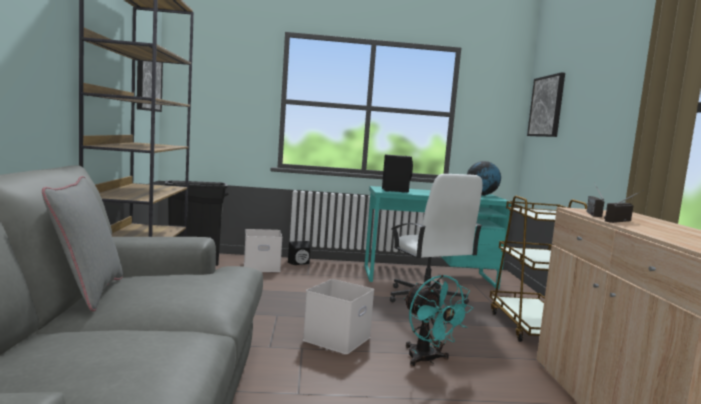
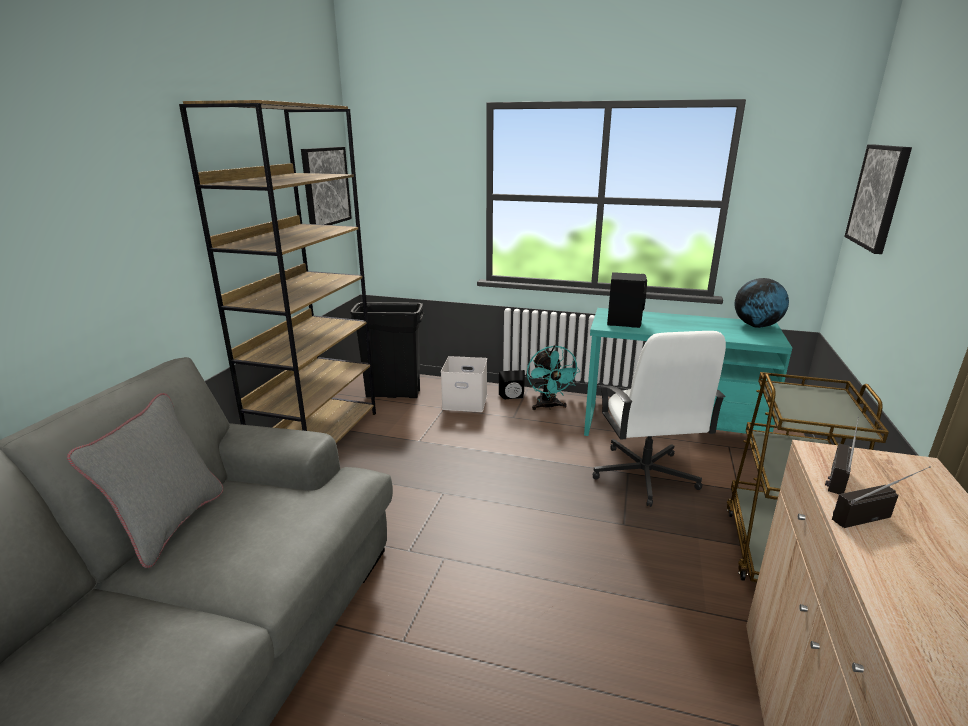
camera: 20 degrees right, 15 degrees up
(337, 339) = (492, 546): white storage box -> none
(427, 360) = (588, 602): turquoise fan -> turquoise fan (548, 407)

